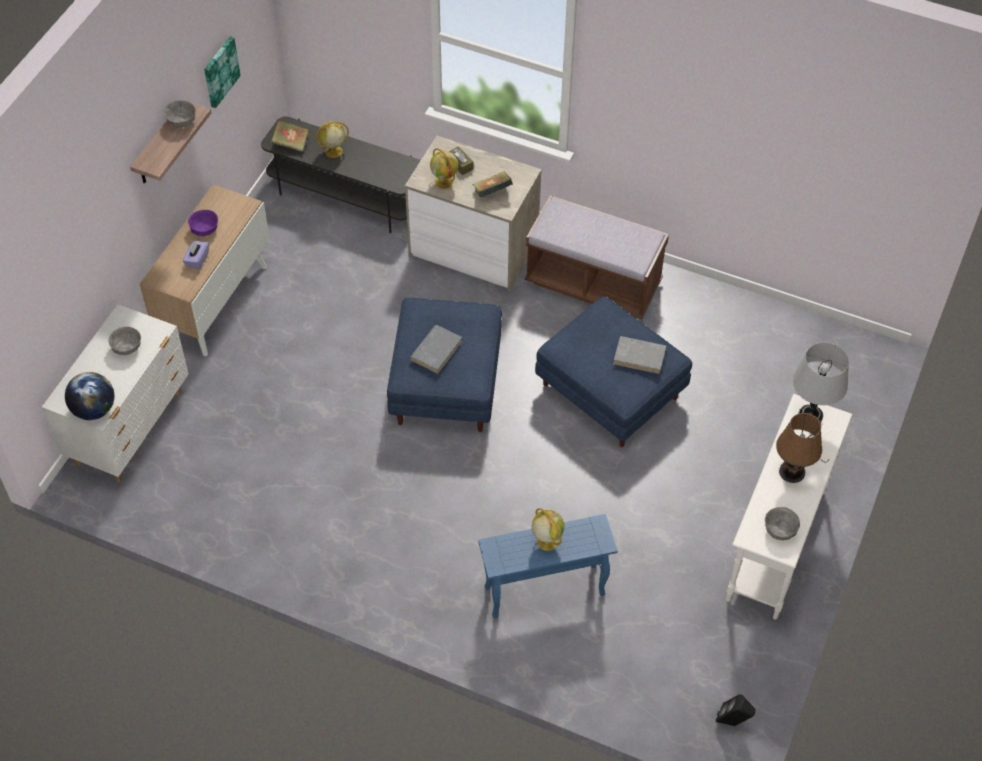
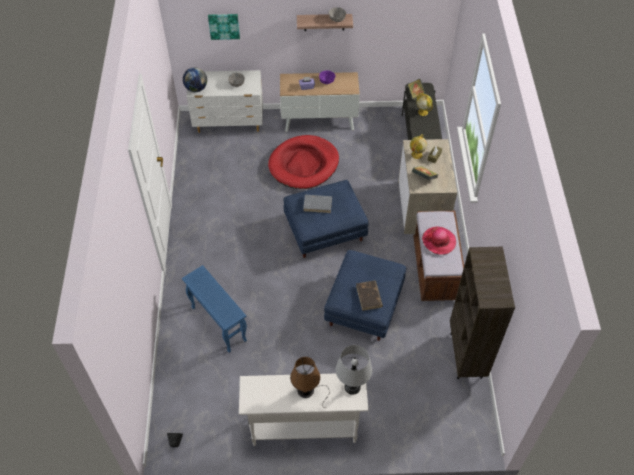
camera: 65 degrees right, 0 degrees up
(220, 71) = (390, 23): picture -> picture (224, 26)
(295, 359) = (304, 164): none -> red dog bed
(546, 541) = (215, 295): globe -> none
(597, 234) = (439, 241): none -> hat
(640, 356) = (369, 296): grey book -> brown book
(749, 311) = (467, 356): none -> brown bookcase
(780, 530) = (260, 397): grey bowl -> none

